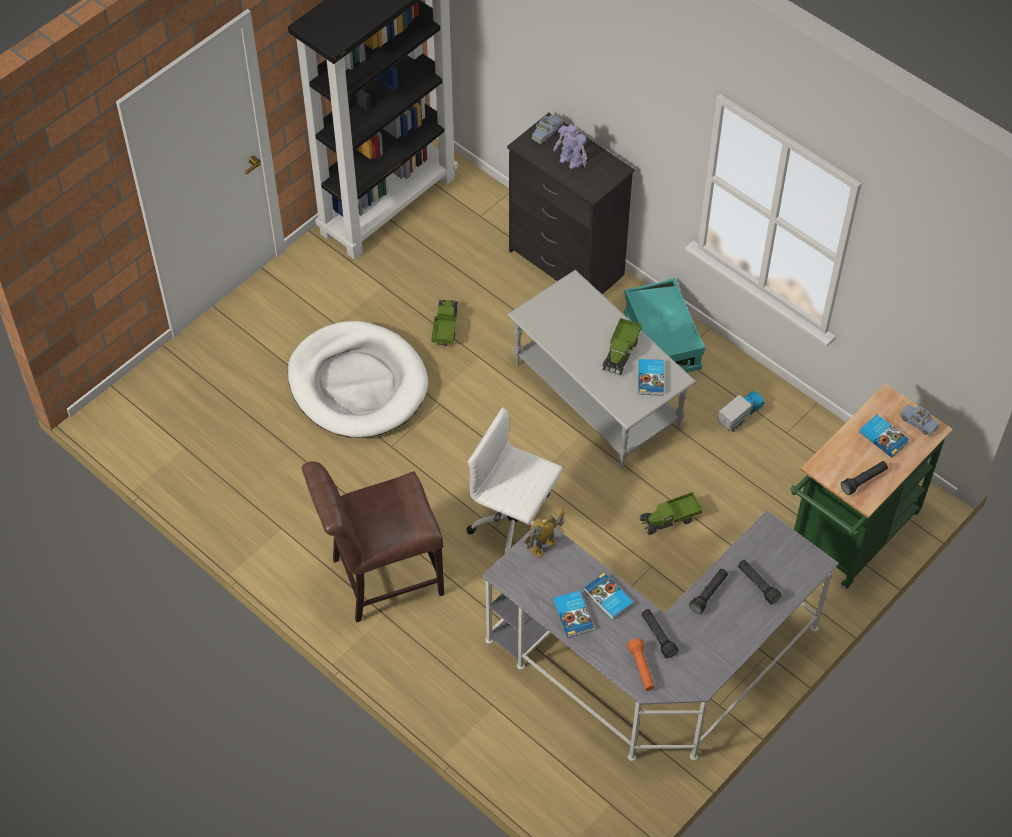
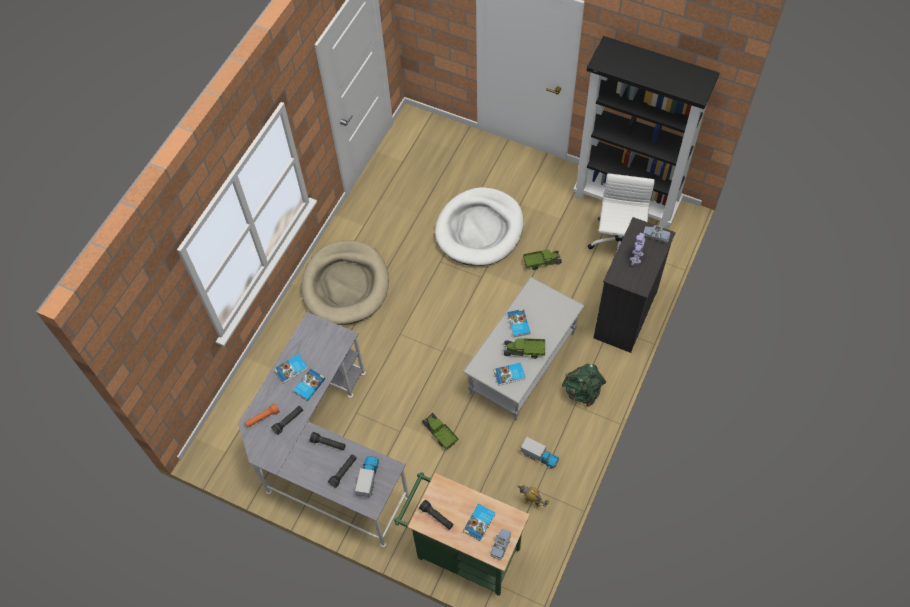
camera: 75 degrees right, 5 degrees up
(380, 577) = (345, 285): brown chair -> beige dog bed
(515, 525) = (405, 345): white office chair -> white office chair (618, 245)
(543, 547) = (336, 339): toy robot -> toy robot (532, 502)
(577, 348) = (518, 324): none -> book
(662, 342) = (582, 391): turquoise storage box -> green backpack
(776, 557) = (368, 479): none -> toy truck

